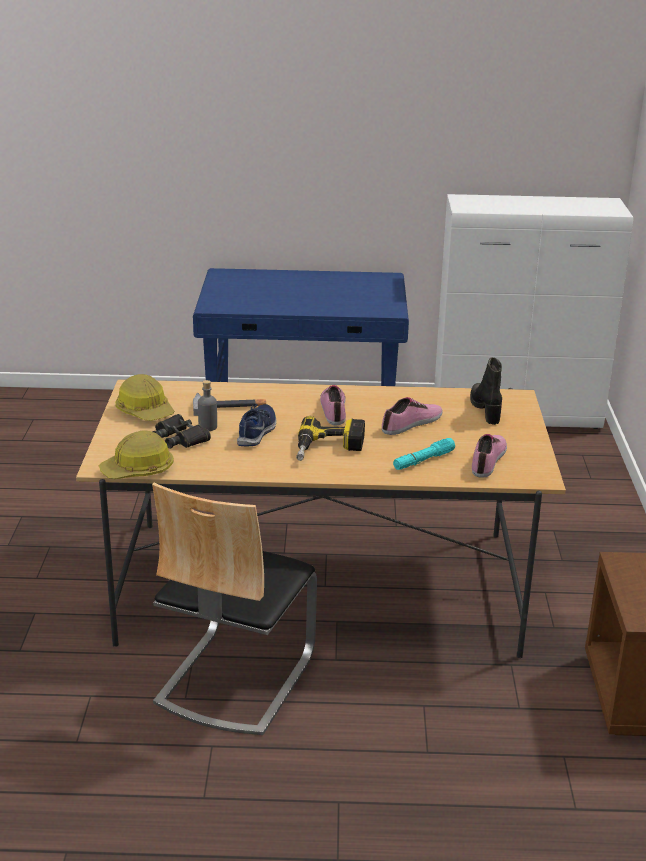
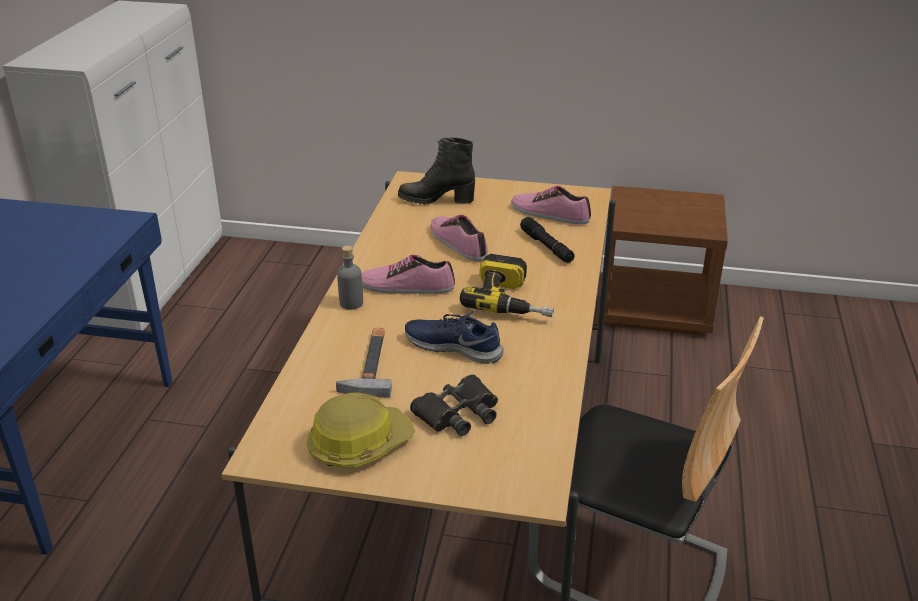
camera: 80 degrees left, 5 degrees up
(138, 470) = (551, 455): hard hat -> none
(208, 427) = (429, 386): grey bottle -> grey bottle (351, 303)
(423, 460) = (546, 247): turquoise flashlight -> black flashlight

